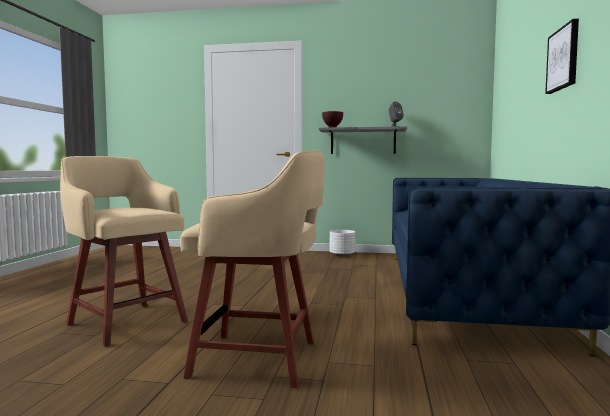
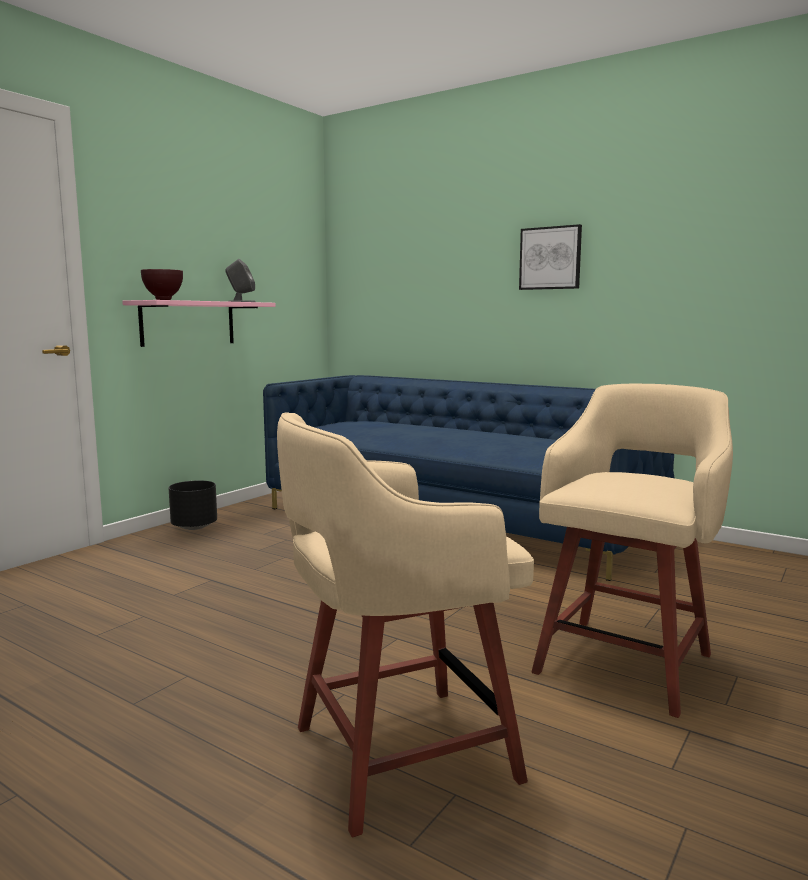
camera: 65 degrees left, 5 degrees up
(342, 255) = (194, 527): white planter -> black planter
(363, 141) = (188, 323): grey shelf -> pink shelf

